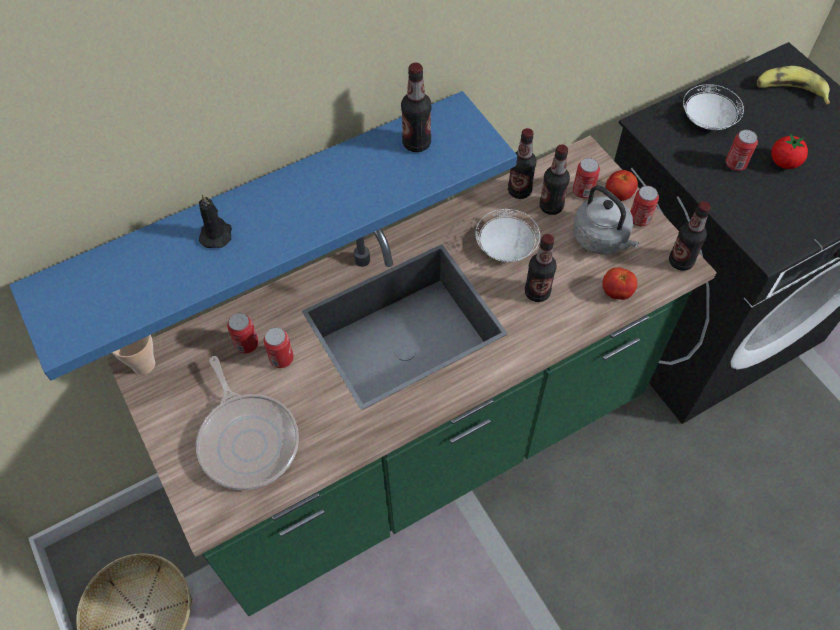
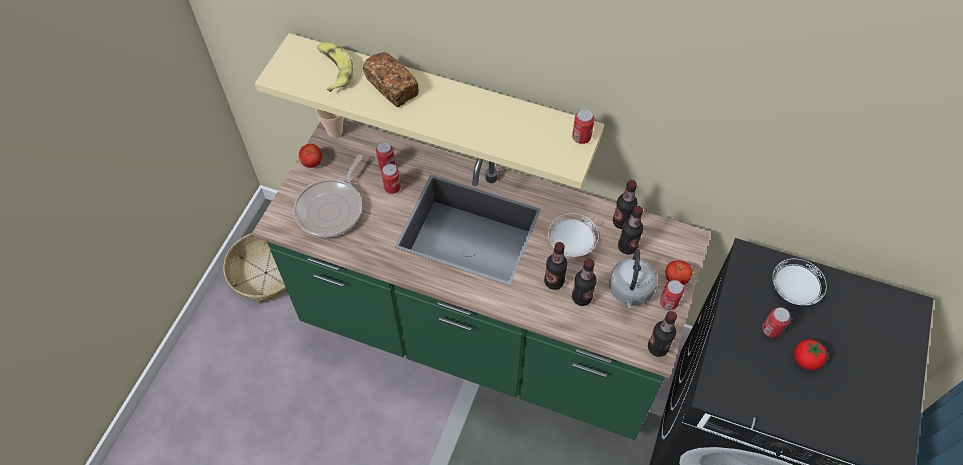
camera: 50 degrees right, 0 degrees up
(216, 234) = (392, 87): black candle -> bread
(260, 211) = (442, 98): blue shelf -> beige shelf
(416, 143) = (540, 129): bottle -> bottle (581, 297)
(583, 191) = (658, 257): can -> can (581, 137)
(616, 292) = (596, 325): tomato -> tomato (312, 162)
(789, 91) = (881, 326): banana -> banana (334, 69)

